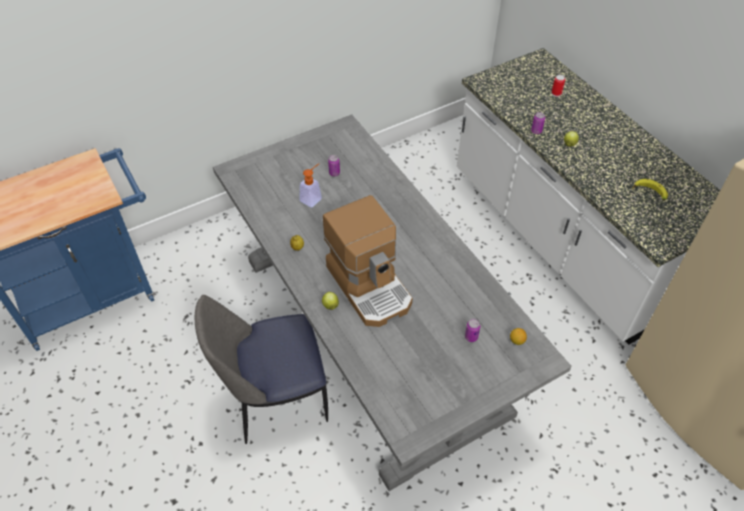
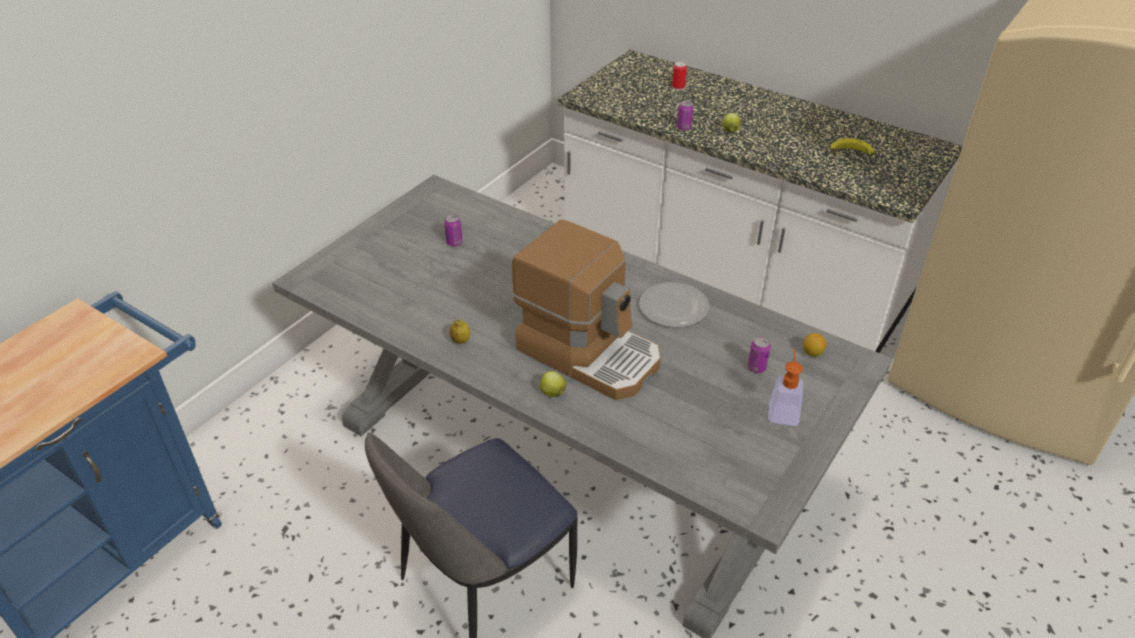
camera: 25 degrees left, 10 degrees down
(313, 198) = (444, 278): soap dispenser -> soap dispenser (783, 410)
(446, 271) = (674, 307): none -> plate

